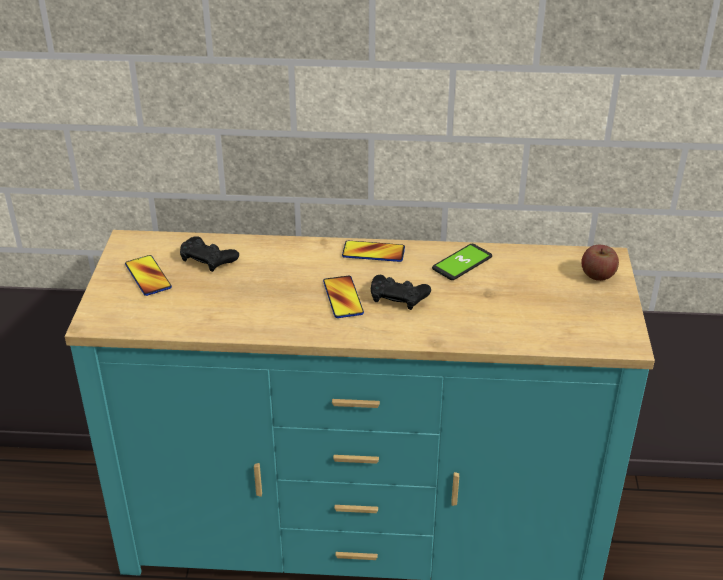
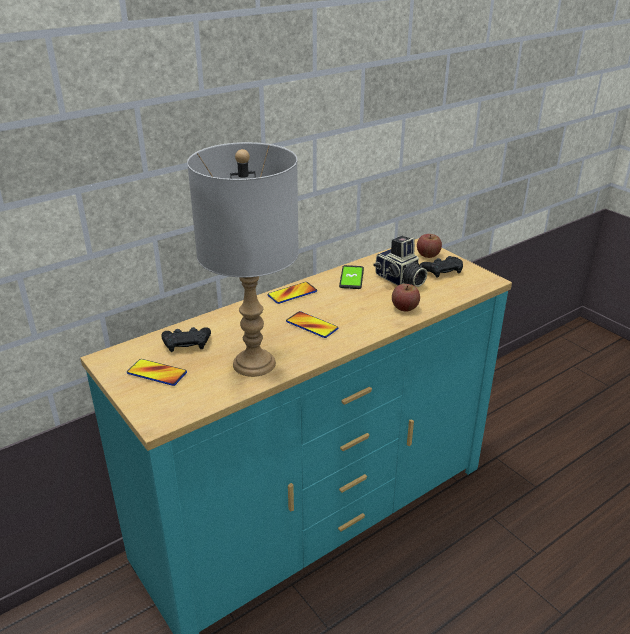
camera: 40 degrees left, 5 degrees down
(237, 309) = (254, 363): none -> grey table lamp
(398, 297) = (343, 310): black game controller -> black game controller (442, 271)
(469, 326) = (405, 307): none -> apple
(513, 291) = (399, 280): none -> camera

